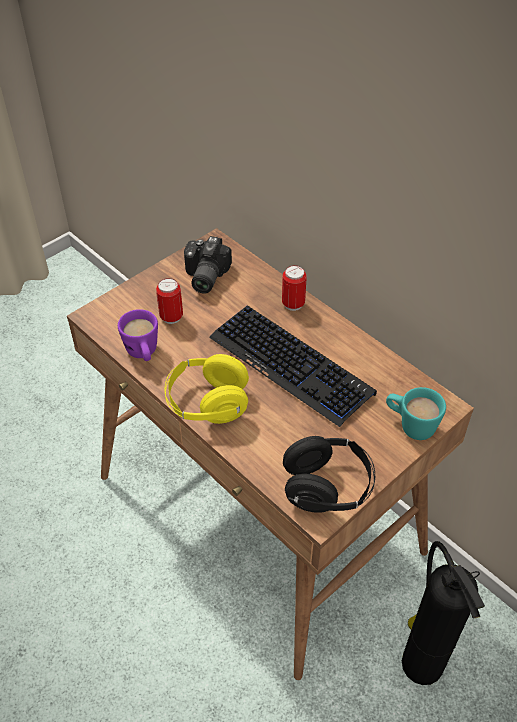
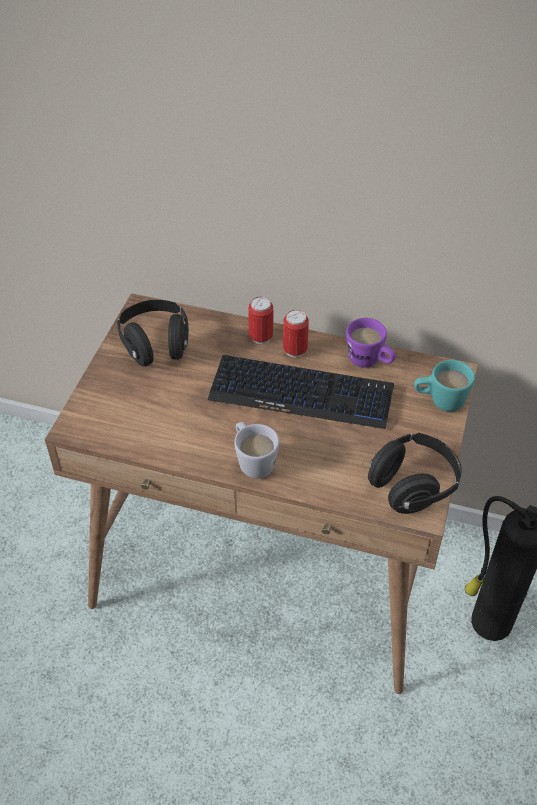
camera: 30 degrees left, 0 degrees up
(143, 354) = (155, 443): purple mug -> purple mug (369, 362)
(171, 317) = (155, 396): can -> can (295, 350)
(203, 277) = (156, 345): camera -> black headphones
(207, 403) = (253, 461): yellow headphones -> white mug

